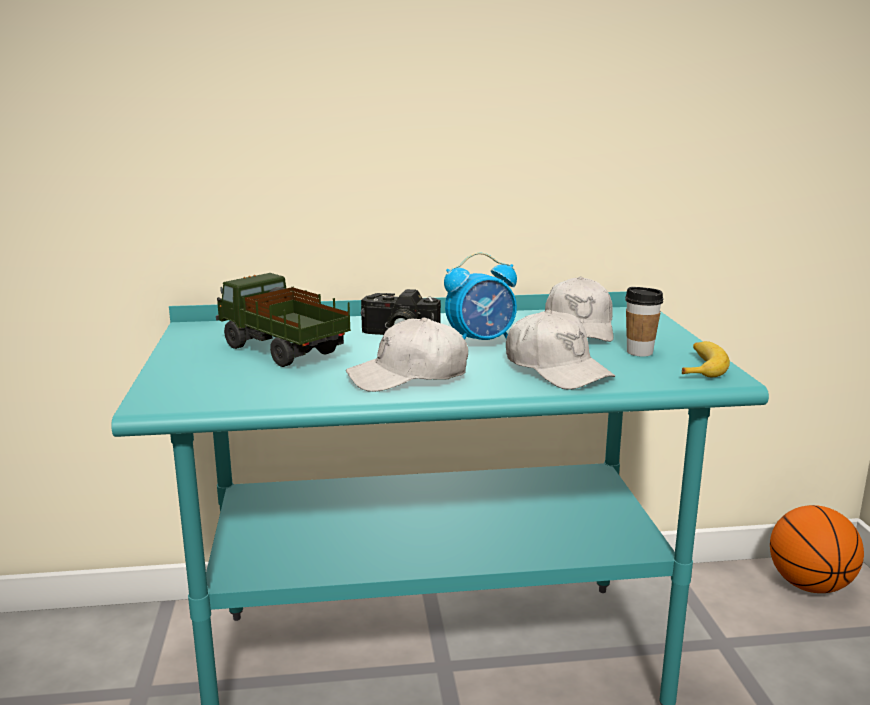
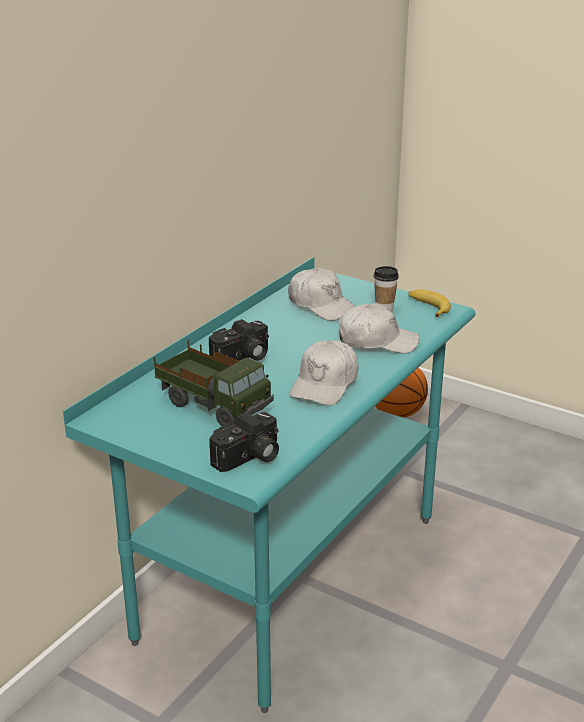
camera: 50 degrees left, 10 degrees up
(195, 391) = (249, 458): none -> camera
(282, 352) = (214, 406): toy truck -> toy truck turned 135 degrees counterclockwise
(481, 342) = (299, 341): alarm clock -> none

